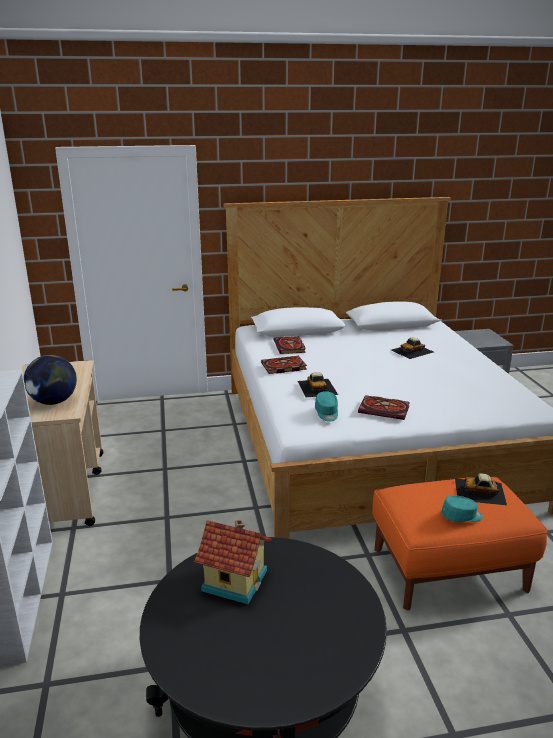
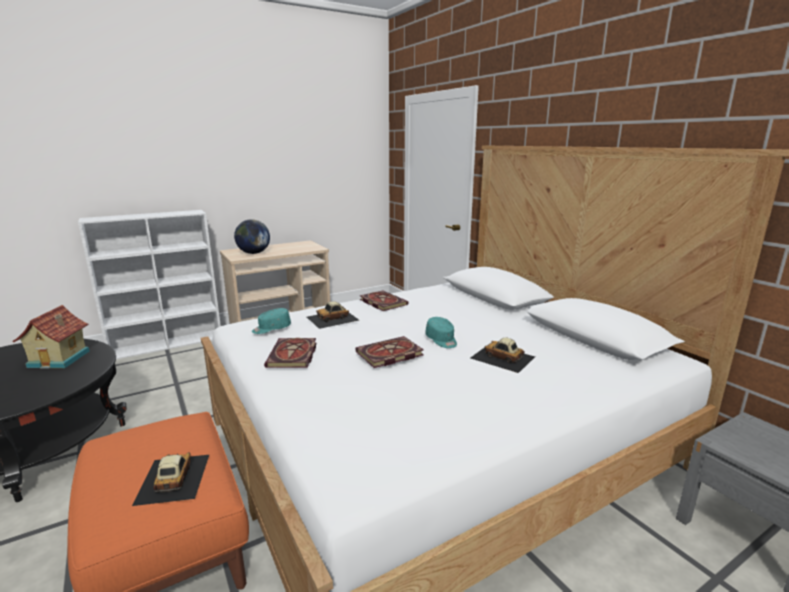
camera: 70 degrees right, 5 degrees down
(290, 347) = (439, 299): book -> book (389, 355)
(462, 516) = (115, 465): turquoise cap -> turquoise cap (441, 340)

